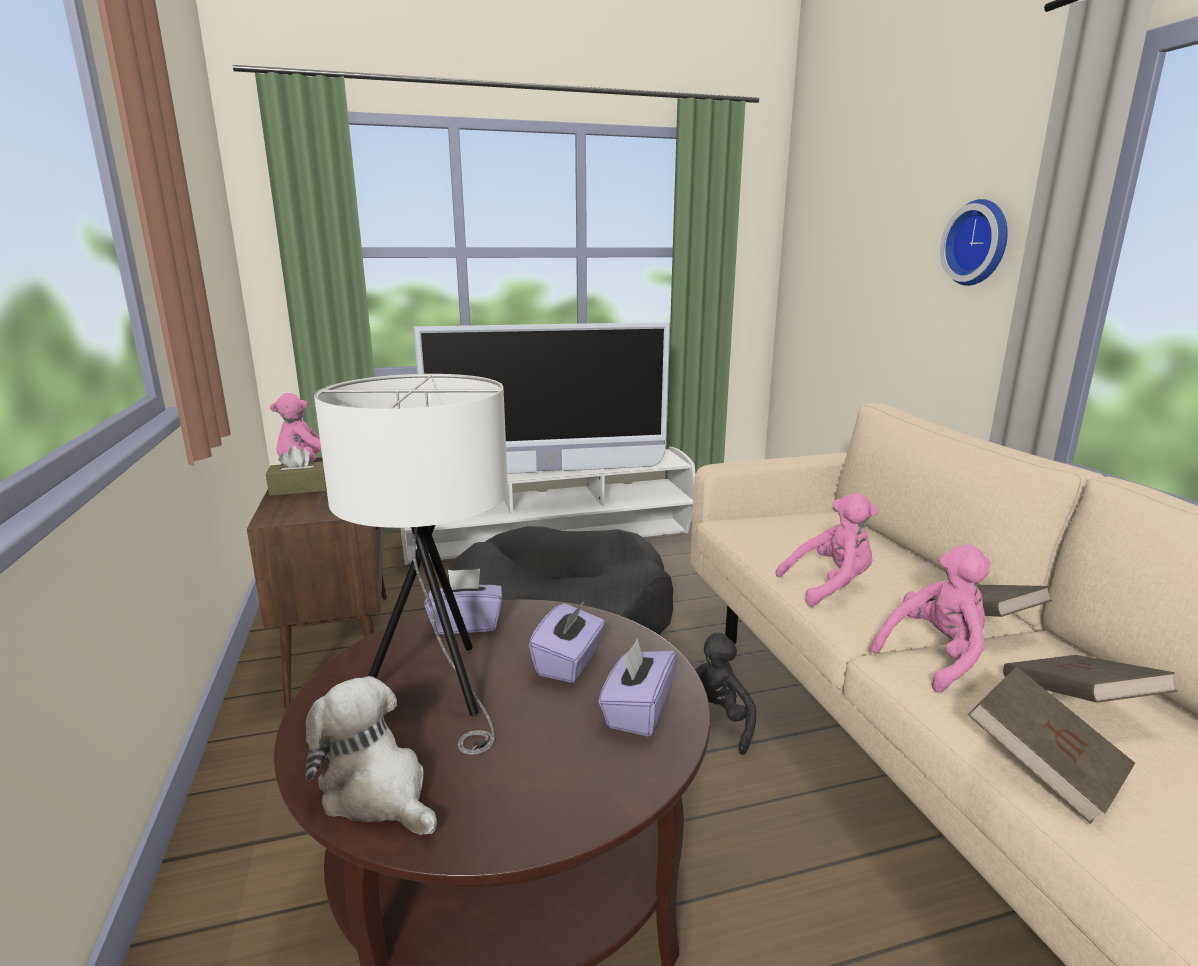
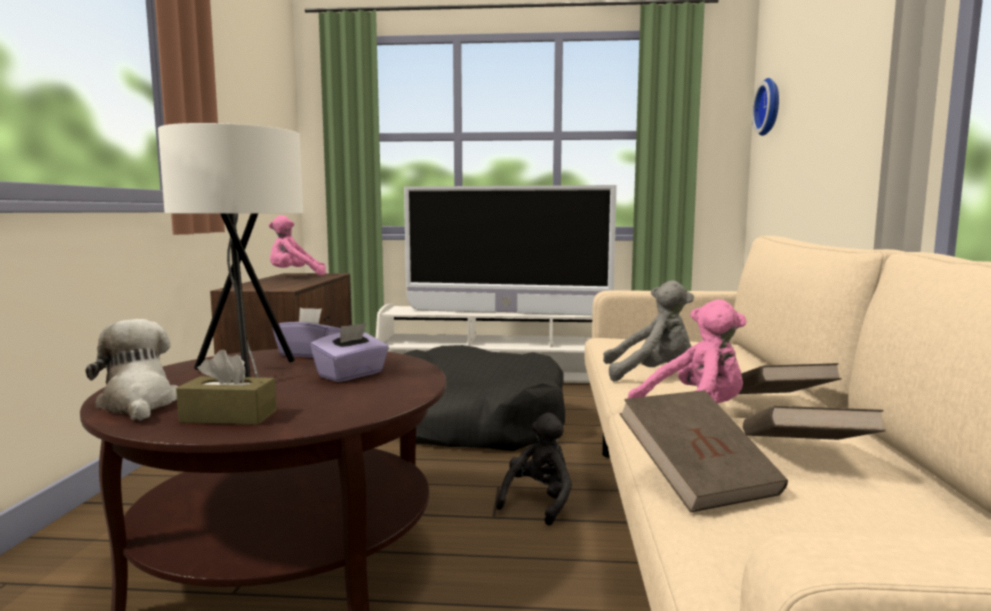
camera: 20 degrees right, 10 degrees down
(299, 489) = (271, 281): brown tissue box -> brown tissue box (229, 416)
(637, 711) = (364, 398): purple tissue box -> none
(830, 586) = (651, 374): pink plush toy -> grey plush toy
(979, 243) = (875, 77): wall clock -> wall clock (770, 107)

